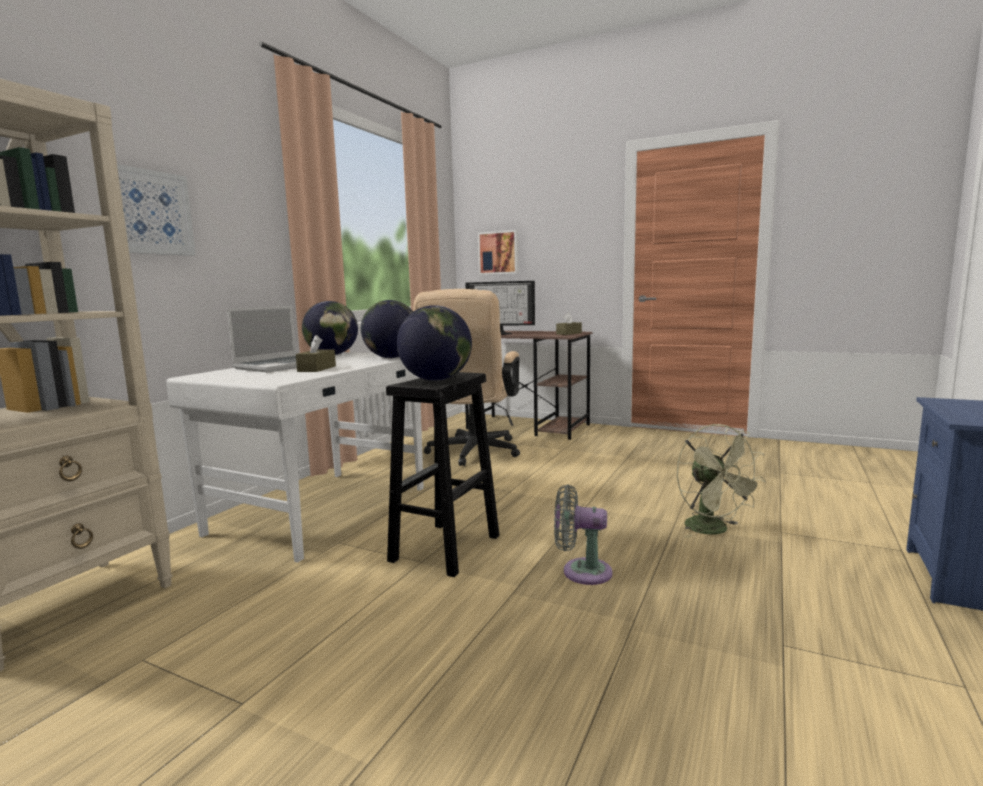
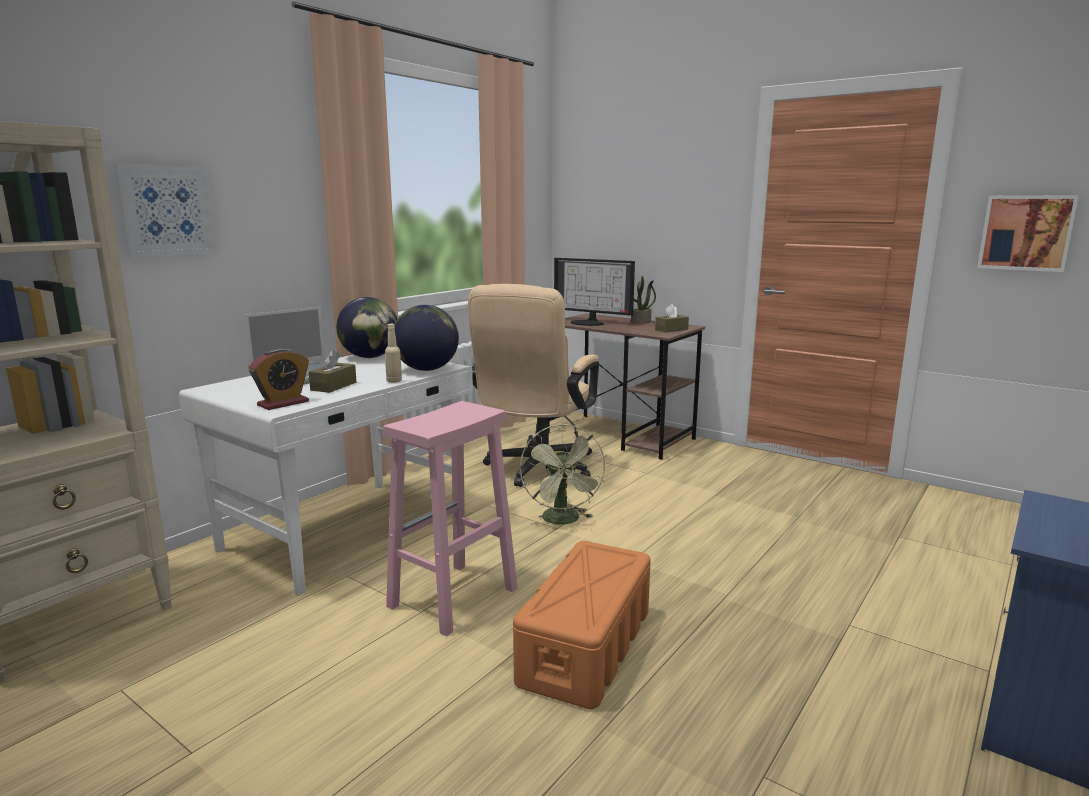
camera: 10 degrees right, 5 degrees up
(279, 379) = (283, 403): none -> alarm clock
(369, 364) = (394, 381): none -> beige bottle
(436, 380) = (442, 419): globe -> none
(445, 549) = (452, 598): black stool -> pink stool
(499, 253) = (601, 219): picture -> picture (1026, 233)
(539, 331) = (641, 322): none -> potted plant
(581, 571) = (585, 648): grey fan -> orange storage box
(714, 530) = (767, 612): green fan -> green fan (563, 521)

